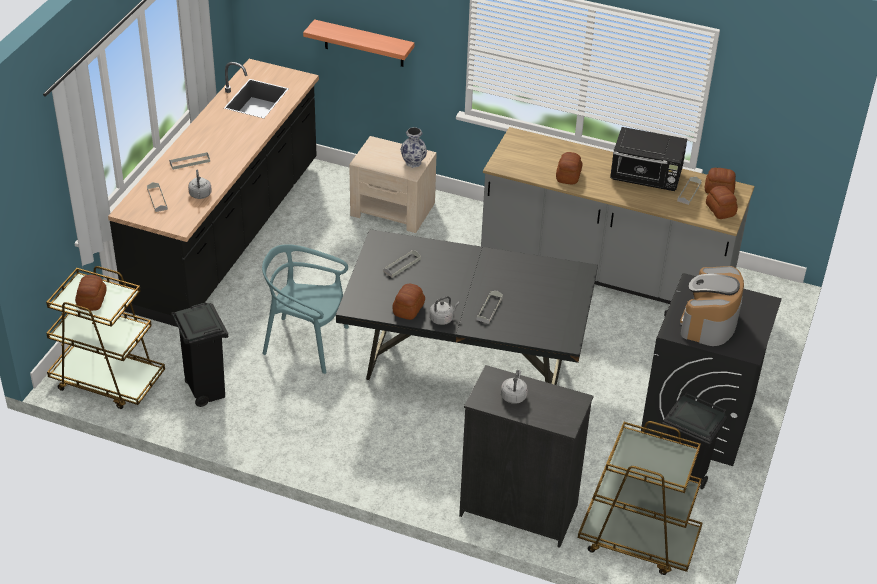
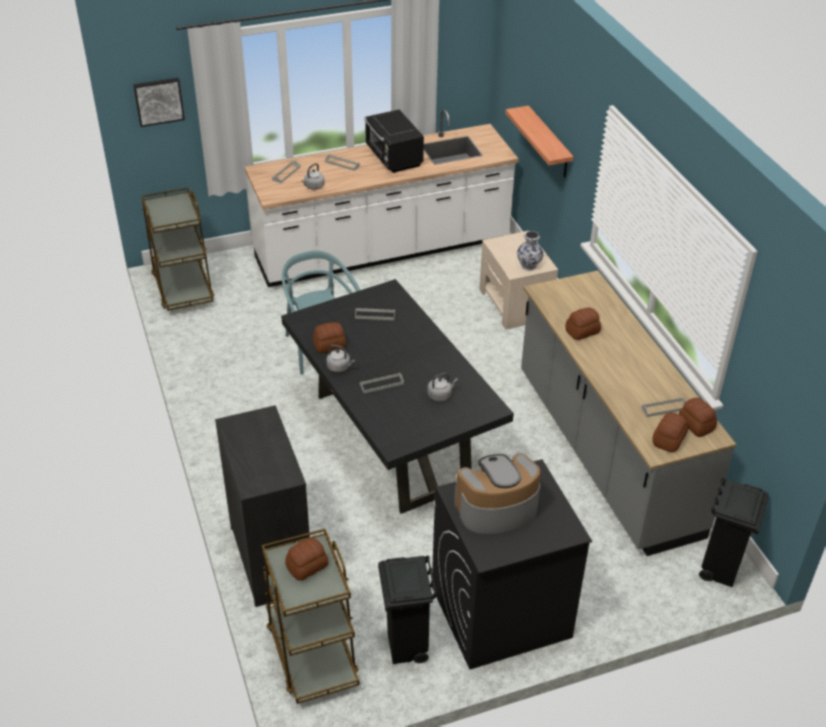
camera: 50 degrees right, 0 degrees up
(28, 187) = (158, 101): none -> picture
(92, 300) = (168, 212): bread -> bread (307, 566)
(206, 391) = (221, 333): black trash can -> black trash can (720, 569)
(228, 235) = (383, 251): black counter -> white counter
(514, 395) = (255, 439): grey kettle -> grey kettle (440, 395)
(646, 178) = (646, 374): black microwave -> black microwave (393, 158)

